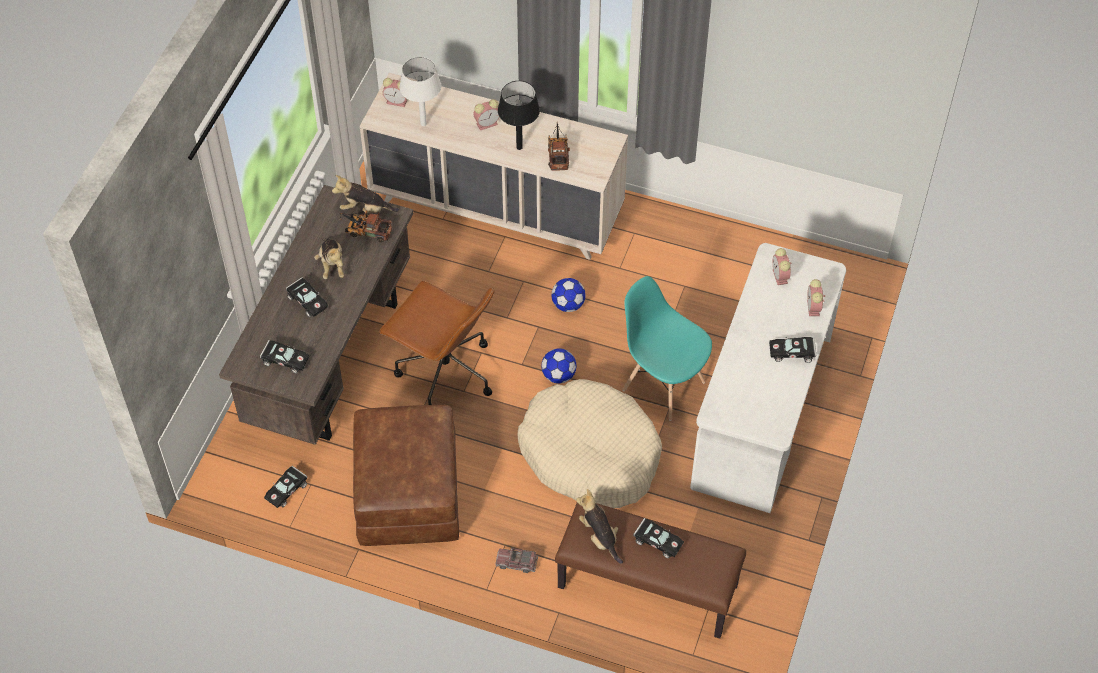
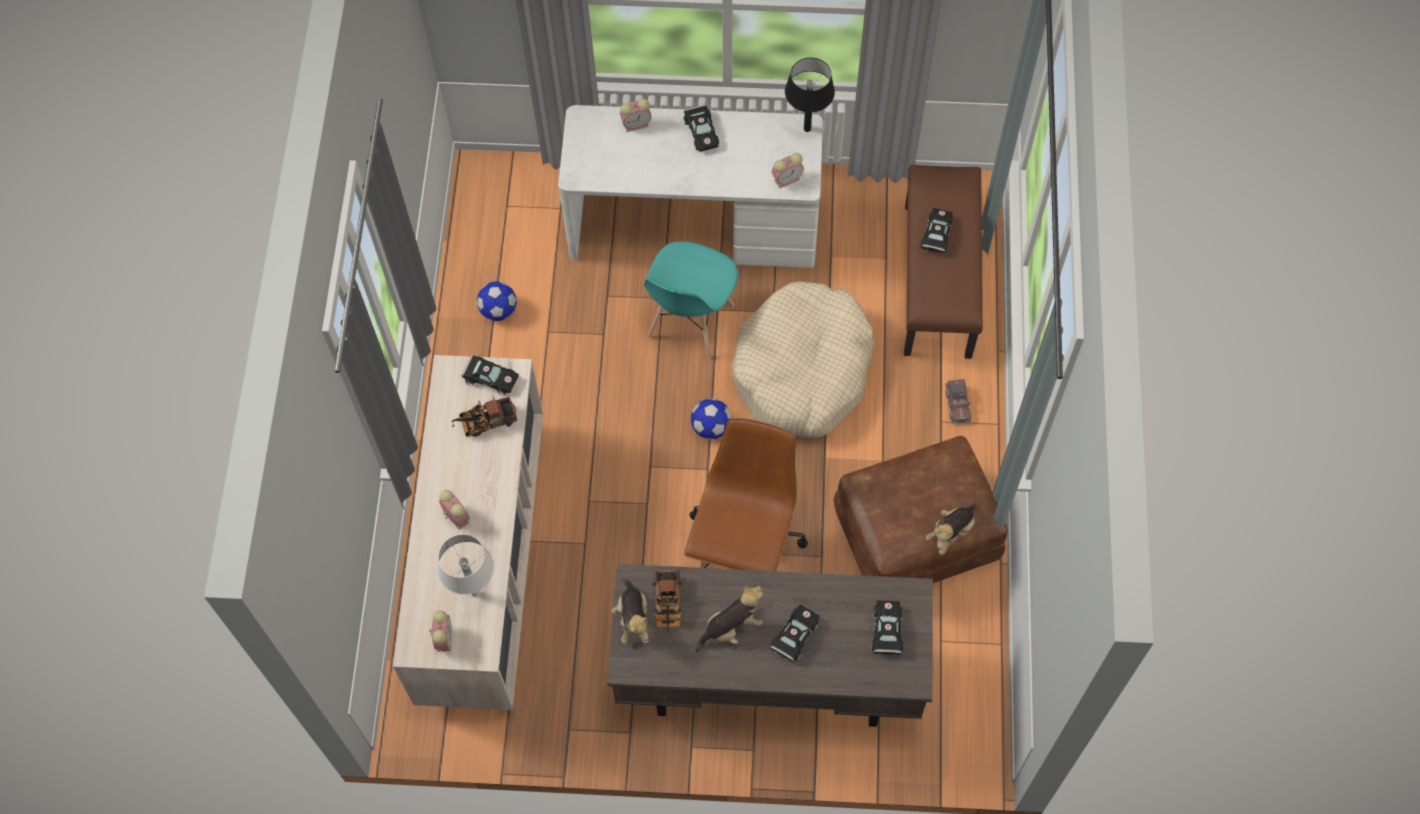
camera: 105 degrees left, 10 degrees up
(287, 489) = (956, 663): black toy car -> black toy car (489, 378)
(519, 147) = (486, 468): black table lamp -> black table lamp (806, 128)
(568, 305) = (610, 443): football -> football (498, 310)
(599, 536) = (950, 287): plush toy -> plush toy (951, 532)
(780, 277) = (603, 161): alarm clock -> alarm clock (787, 178)

